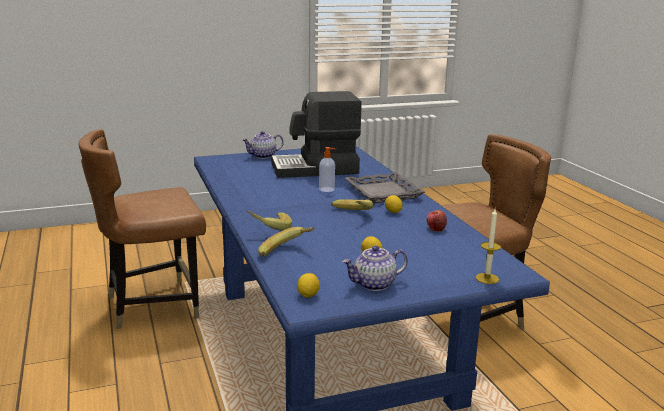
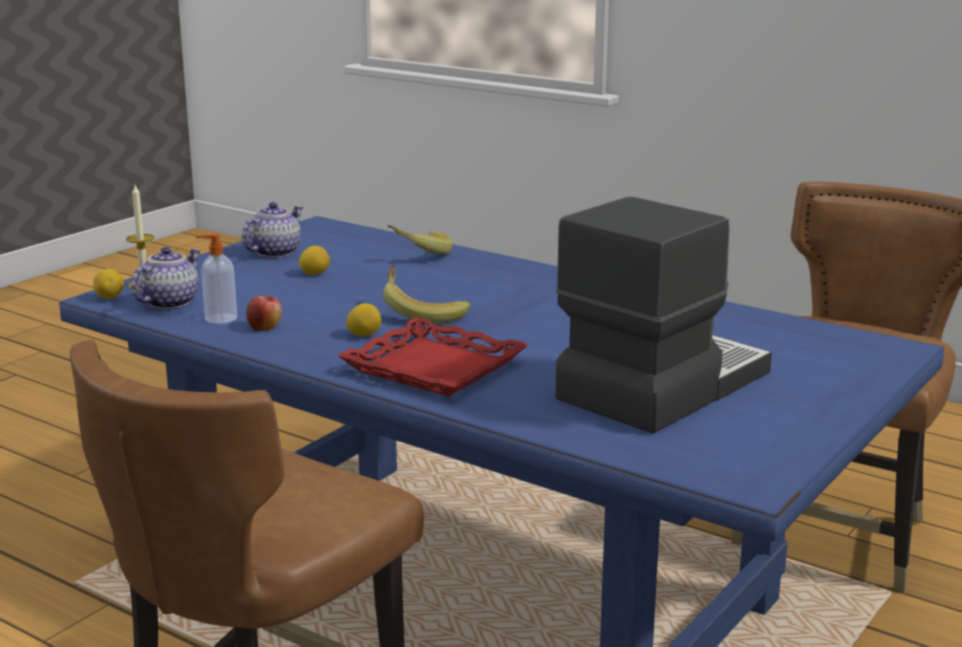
camera: 145 degrees right, 0 degrees up
(263, 156) = (838, 387): teapot -> teapot (169, 302)
(269, 229) = (494, 270): banana -> none
(308, 295) = (331, 232): lemon -> lemon (110, 298)
(327, 189) = (541, 345): soap dispenser -> soap dispenser (219, 319)
(383, 192) = (435, 367): grey tray -> red tray

